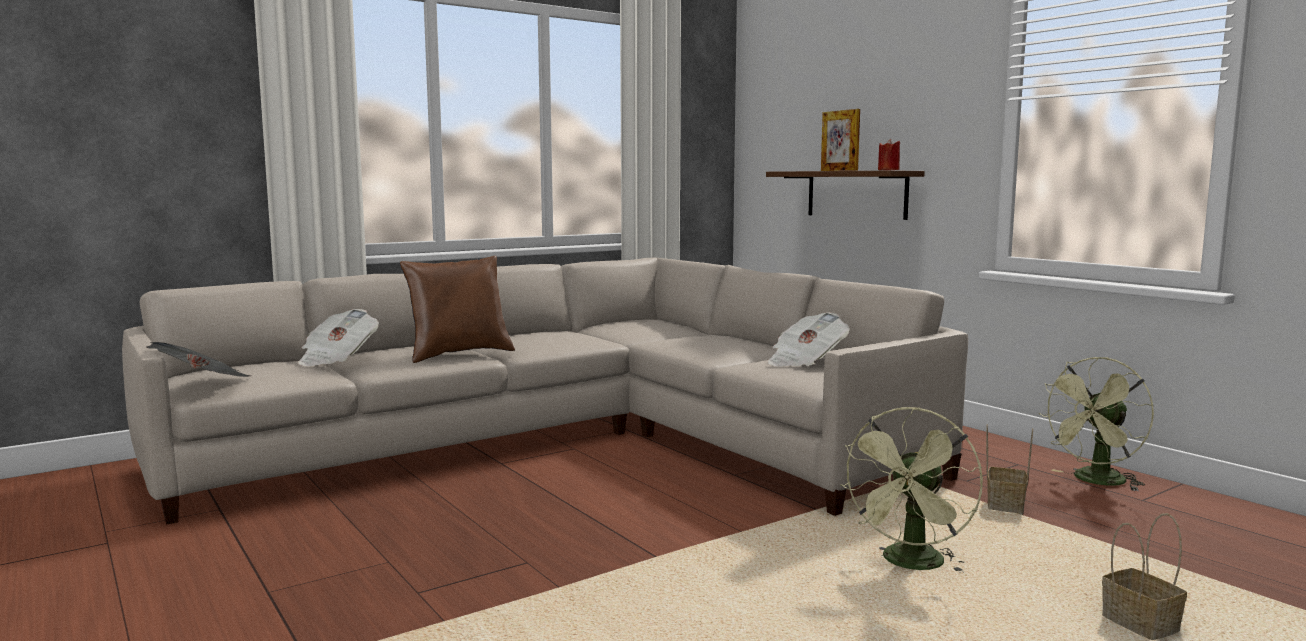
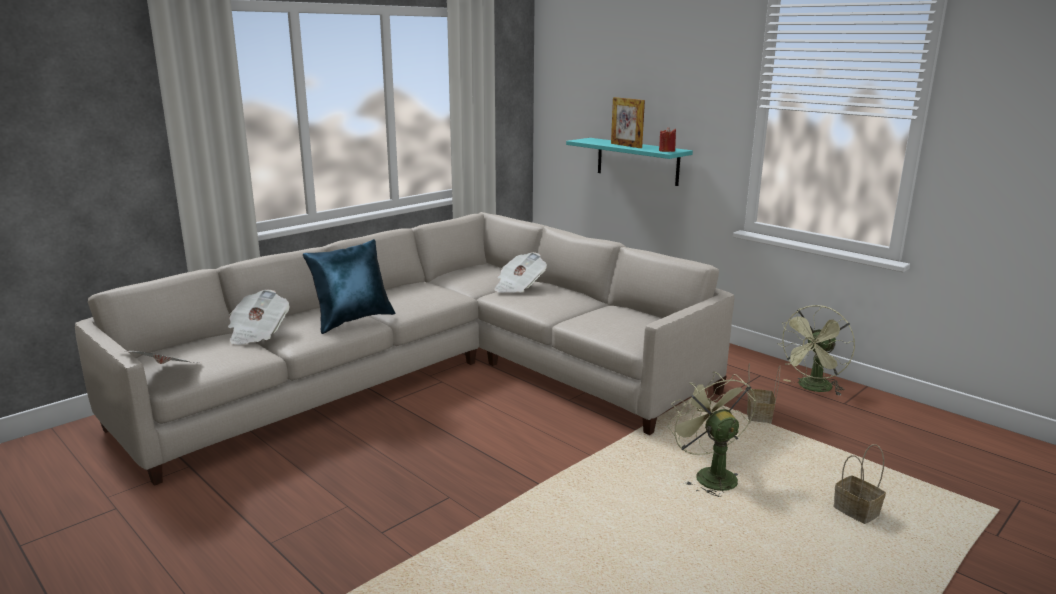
camera: 10 degrees left, 10 degrees up
(459, 354) = (353, 320): brown pillow -> blue pillow
(805, 362) = (619, 317): newspaper -> newspaper (518, 287)
(856, 194) = (637, 161): brown shelf -> turquoise shelf
(911, 565) = (709, 475): green fan -> green fan turned 135 degrees clockwise

